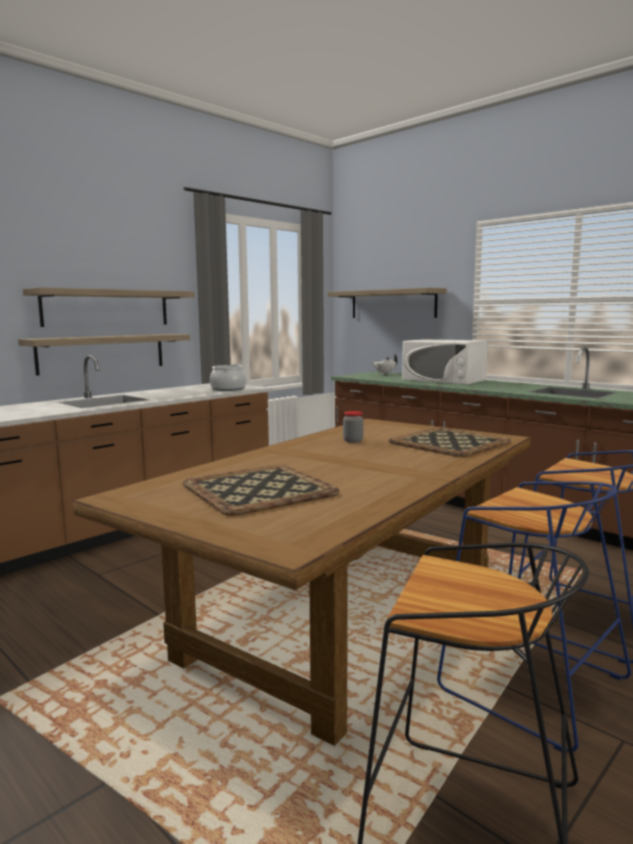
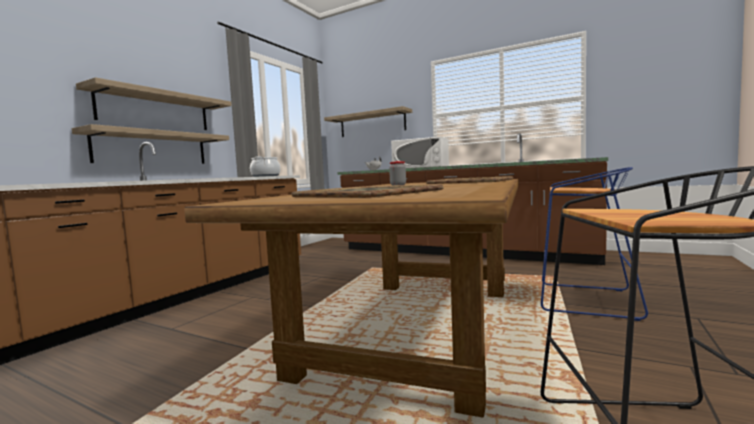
camera: 15 degrees left, 5 degrees down
(529, 684) = (590, 344): blue stool -> none

